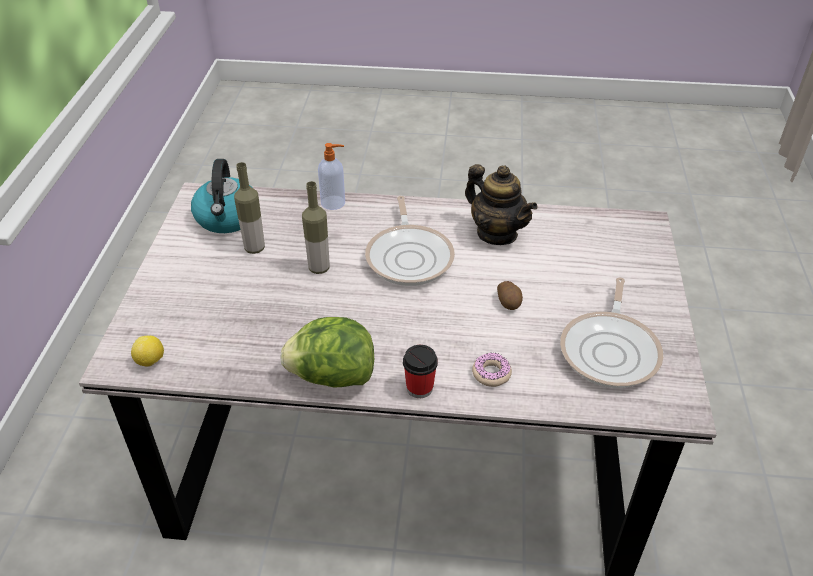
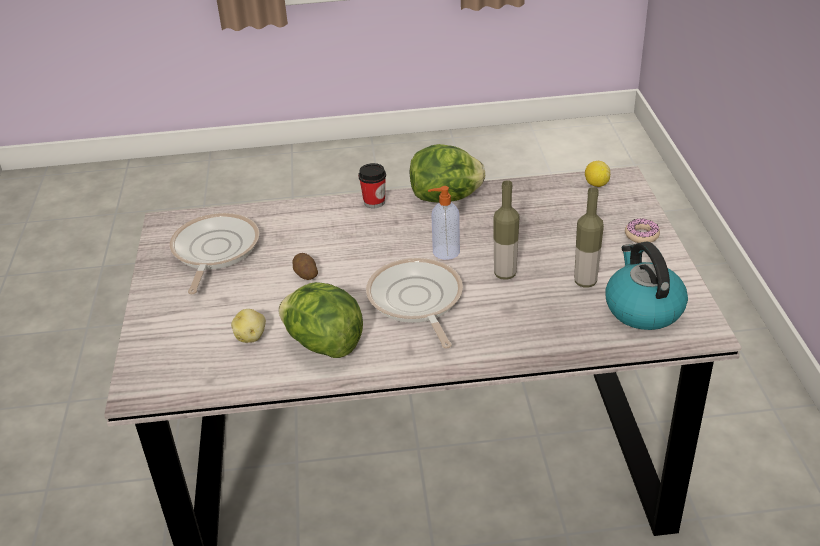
camera: 170 degrees right, 5 degrees down
(334, 203) = (532, 350): soap dispenser -> soap dispenser (445, 252)
(491, 374) = (318, 219): donut -> donut (641, 235)
(497, 233) = (323, 344): teapot -> lettuce
(559, 250) = (251, 336): none -> potato

